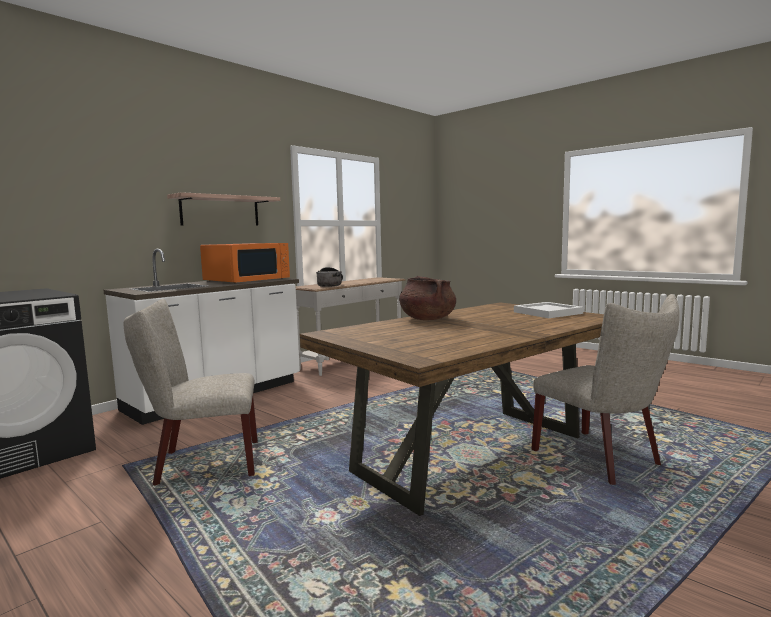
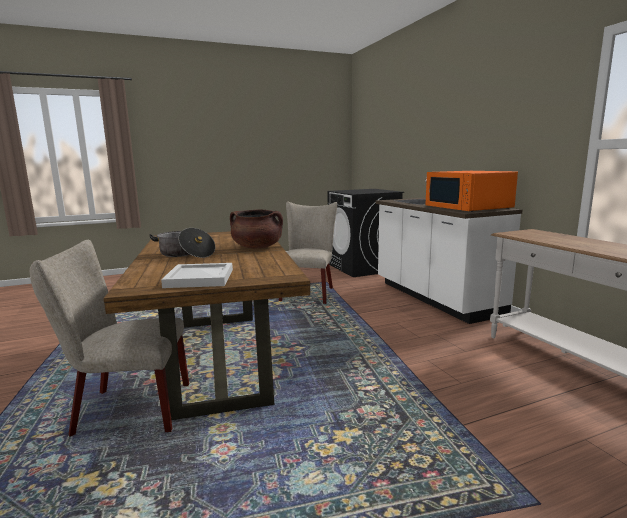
camera: 115 degrees right, 5 degrees up
(220, 211) = (500, 137): shelf -> none
(330, 285) = (549, 237): cooking pot -> cooking pot (185, 254)

